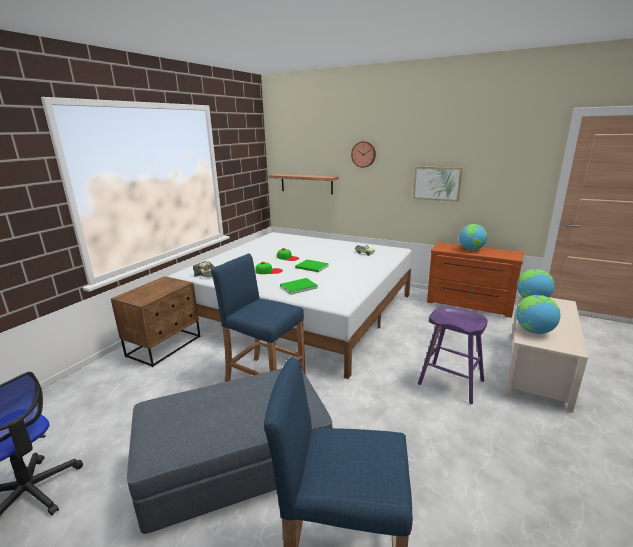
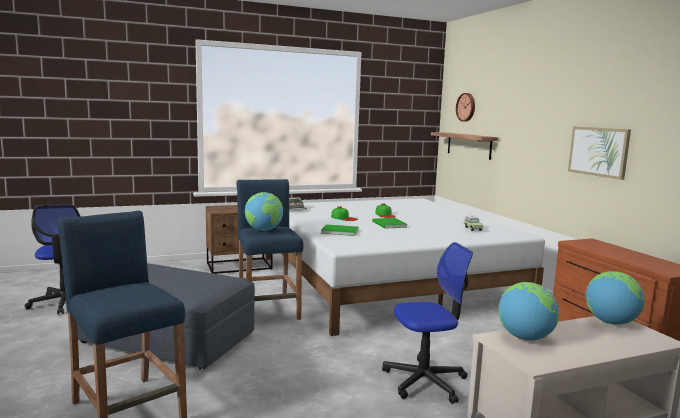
camera: 40 degrees right, 10 degrees down
(363, 154) = (523, 110): wall clock -> wall clock (466, 107)
(450, 382) = (425, 381): purple stool -> office chair
(471, 250) = (619, 252): globe -> globe (264, 230)

